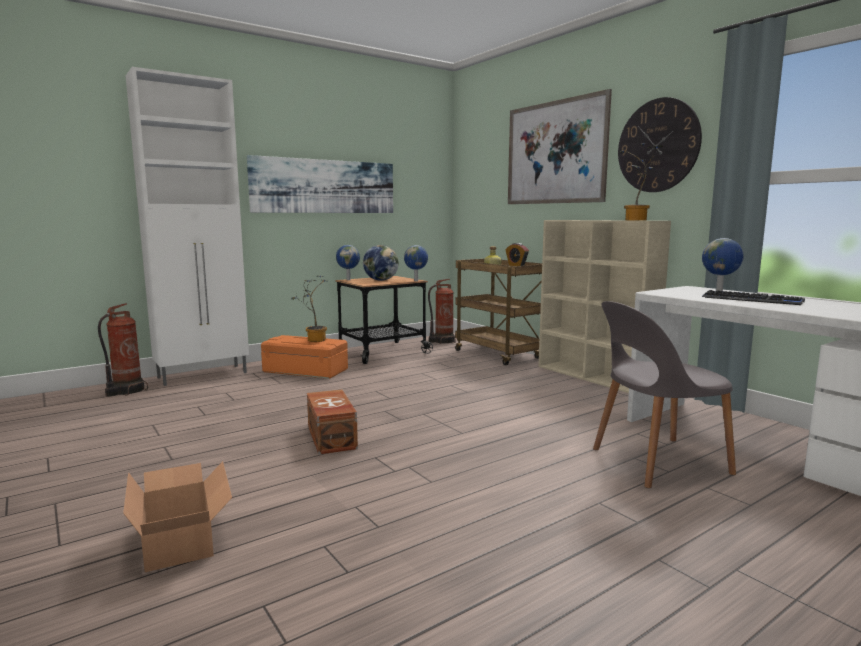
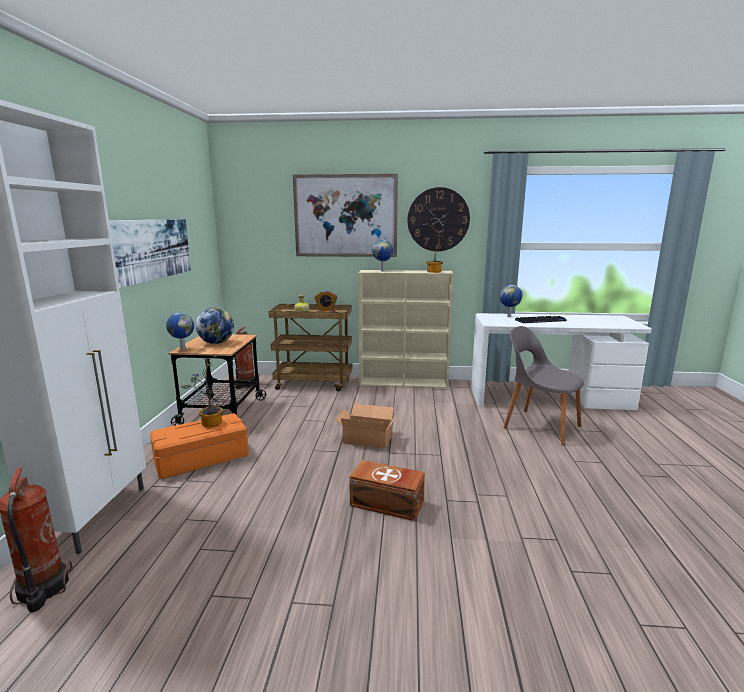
camera: 50 degrees left, 5 degrees up
(182, 537) = (515, 640): cardboard box -> cardboard box (367, 438)
(416, 280) = (249, 336): globe -> globe (383, 271)
(656, 462) = (539, 426): grey chair -> grey chair turned 105 degrees clockwise

